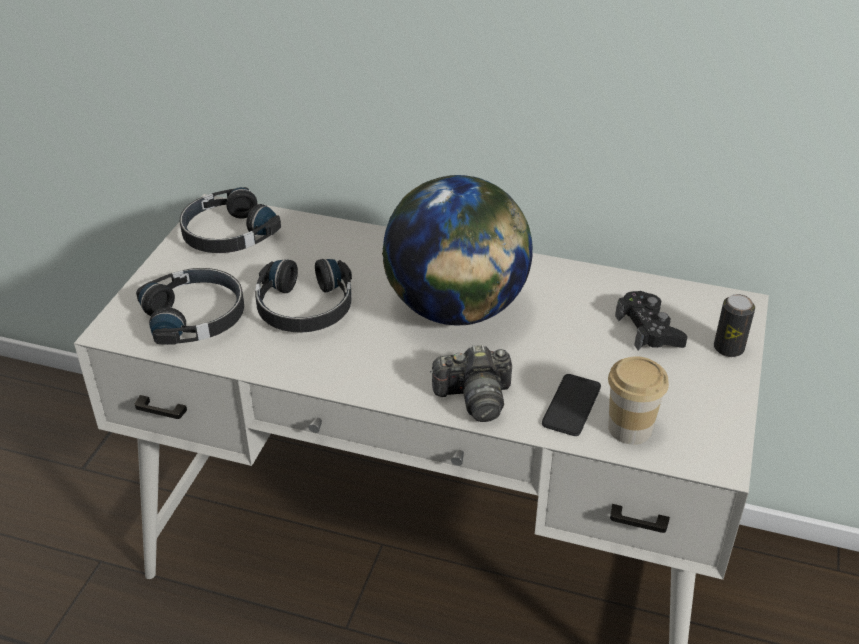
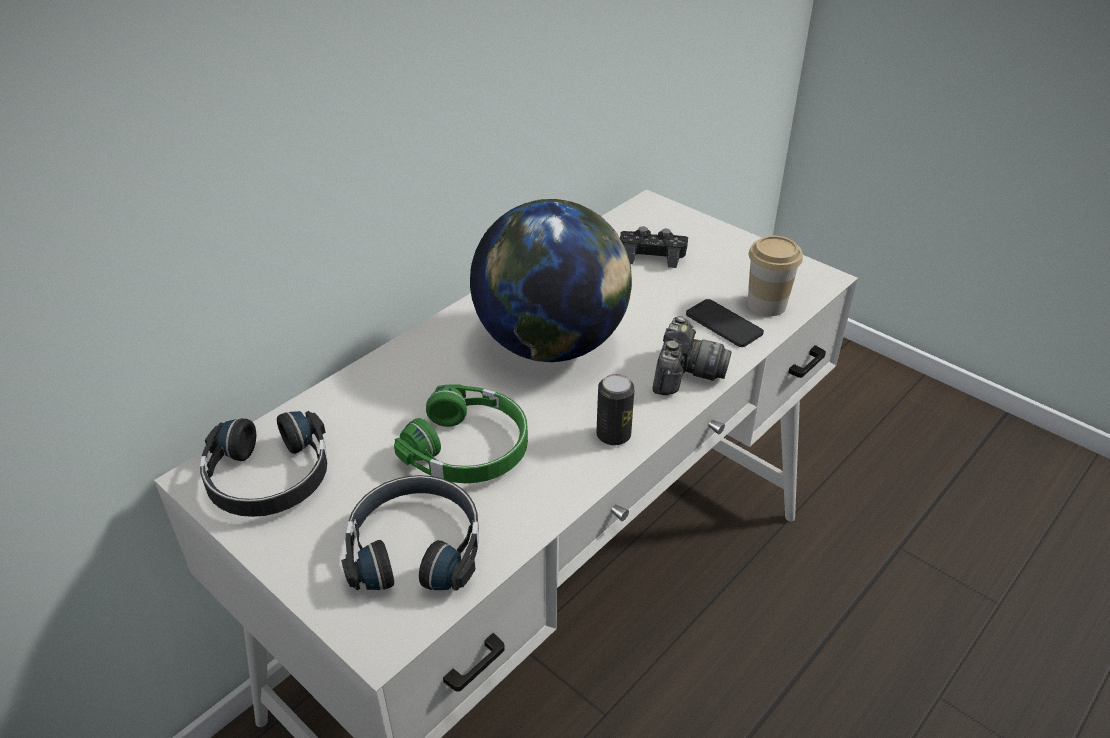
camera: 65 degrees left, 0 degrees up
(305, 308) = (469, 448): black headphones -> green headphones
(728, 348) = (698, 228): can -> can (613, 435)

